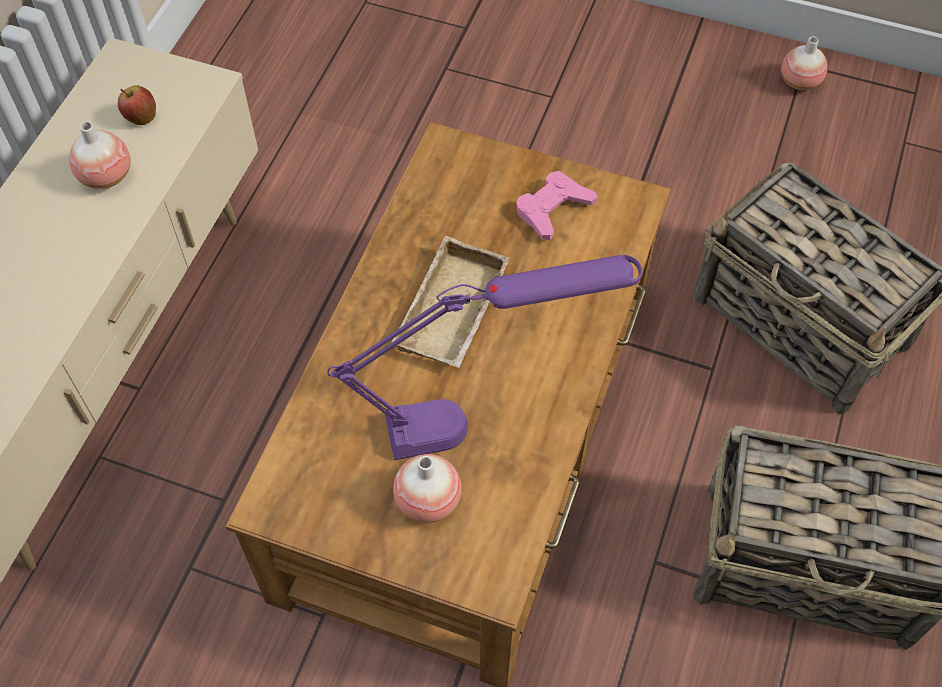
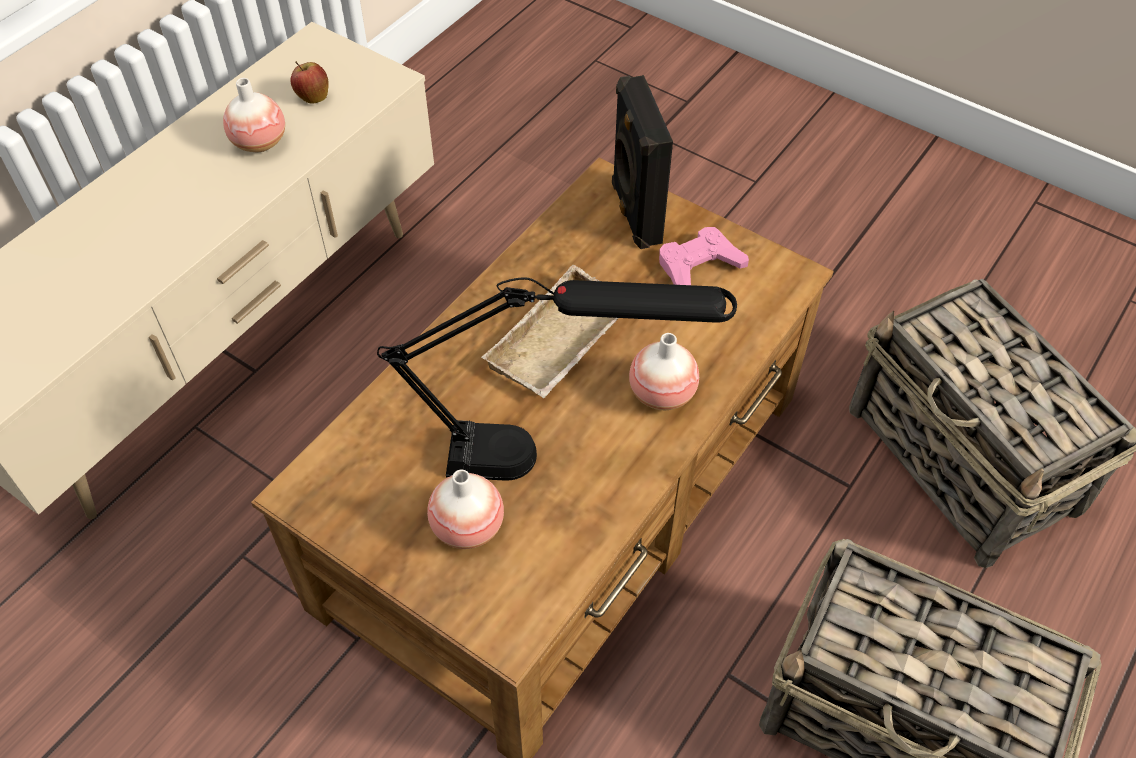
camera: 15 degrees right, 5 degrees down
(480, 171) = (634, 213): none -> black speaker
(480, 419) = (551, 457): purple table lamp -> black table lamp
(799, 82) = (1026, 217): vase -> vase (662, 393)

